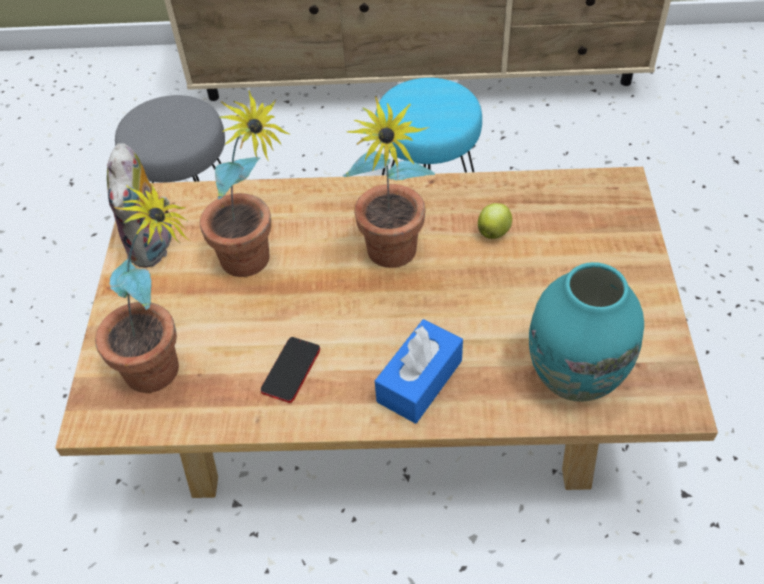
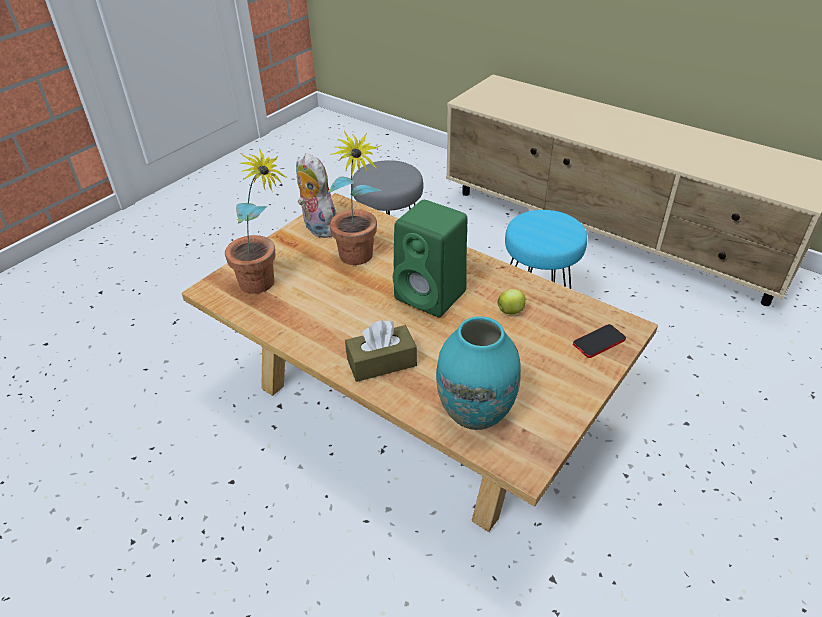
camera: 35 degrees right, 10 degrees down
(154, 247) = (317, 228): plush toy -> plush toy turned 105 degrees clockwise
(291, 370) = (321, 319): phone -> phone (599, 342)
(392, 261) = (432, 296): potted plant -> green speaker
(419, 381) = (381, 362): blue tissue box -> brown tissue box

